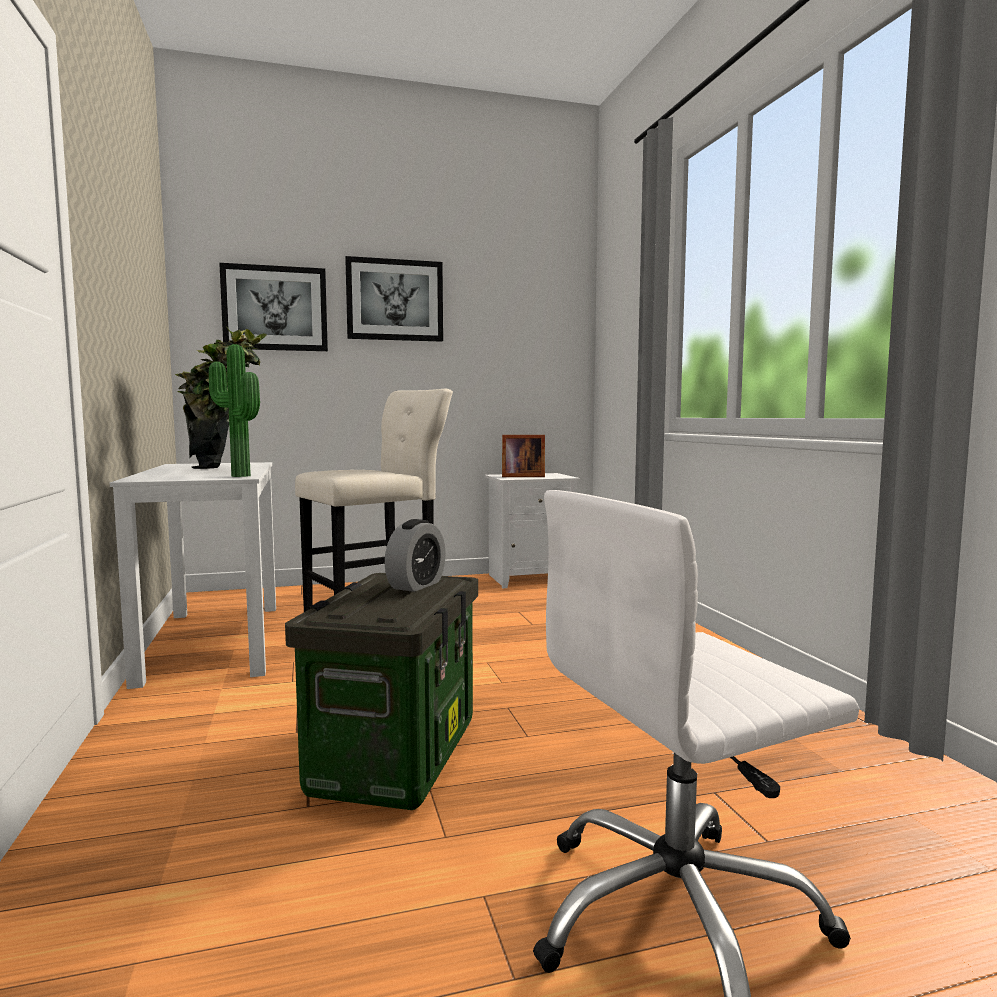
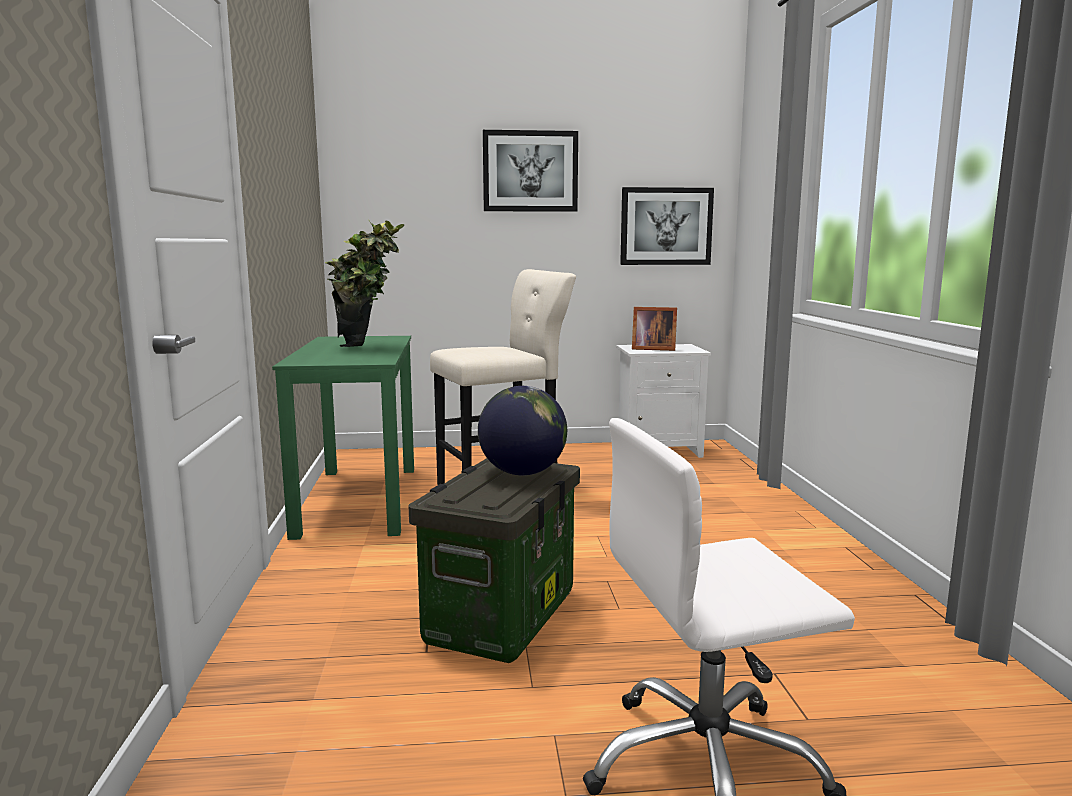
camera: 10 degrees right, 5 degrees up
(214, 641) = (359, 499): white desk -> green desk
(237, 476) = (377, 360): potted plant -> none
(275, 308) = (416, 183): picture -> picture (666, 226)
(416, 585) = (522, 473): alarm clock -> globe

